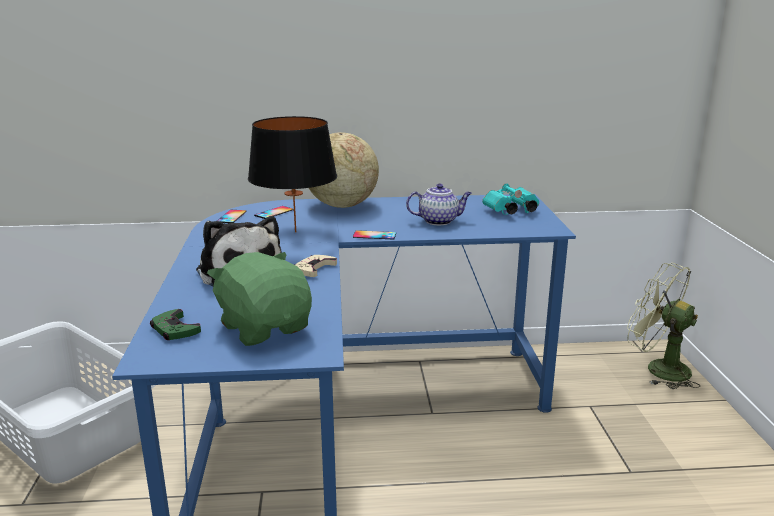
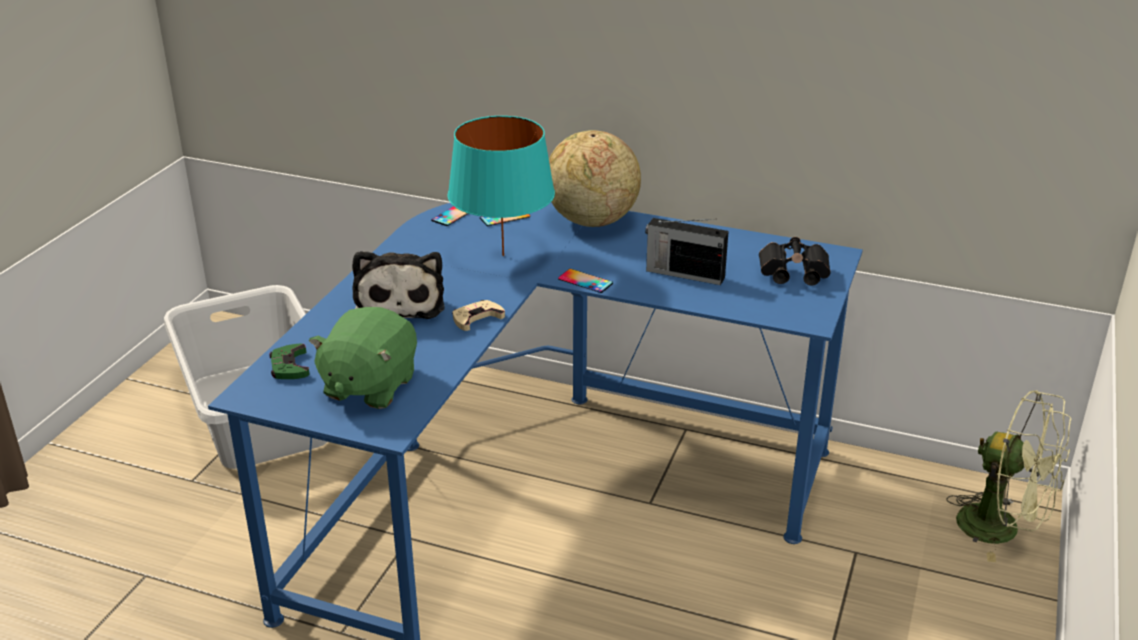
camera: 25 degrees right, 10 degrees up
(265, 327) = (369, 386): green plush toy -> green plush toy turned 150 degrees counterclockwise
(296, 232) = (503, 255): black table lamp -> turquoise table lamp
(439, 221) = (683, 274): teapot -> radio
(510, 211) = (791, 276): turquoise binoculars -> black binoculars
(658, 369) = (1002, 529): green fan -> green fan turned 150 degrees clockwise

